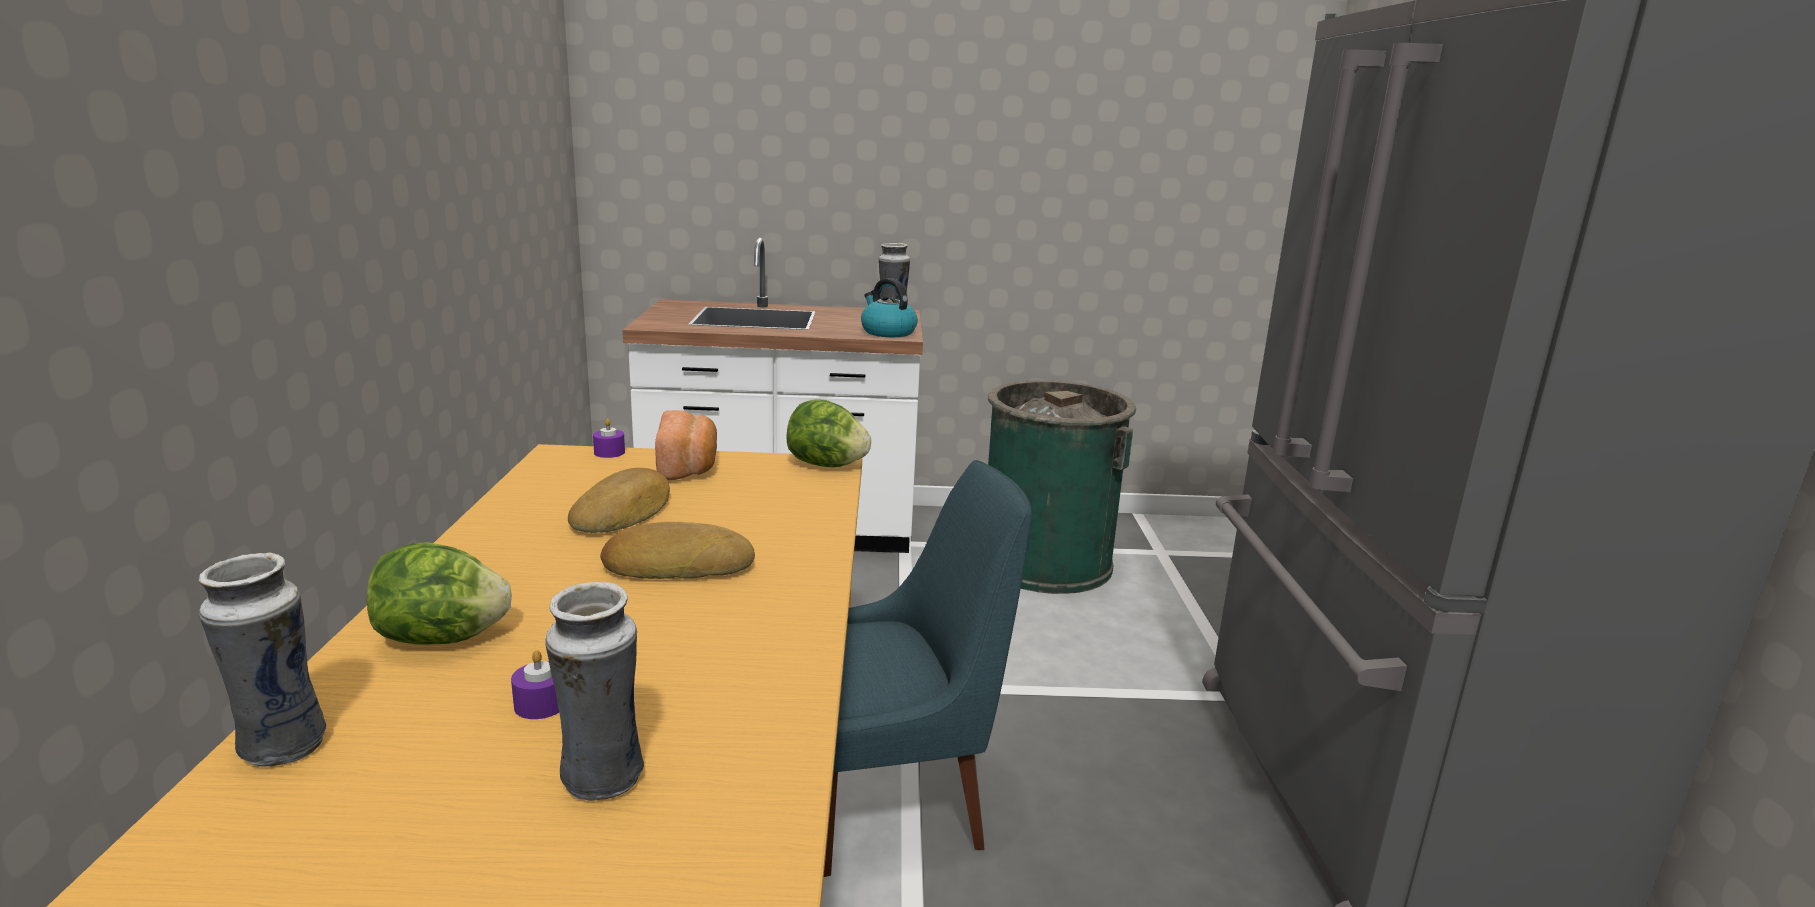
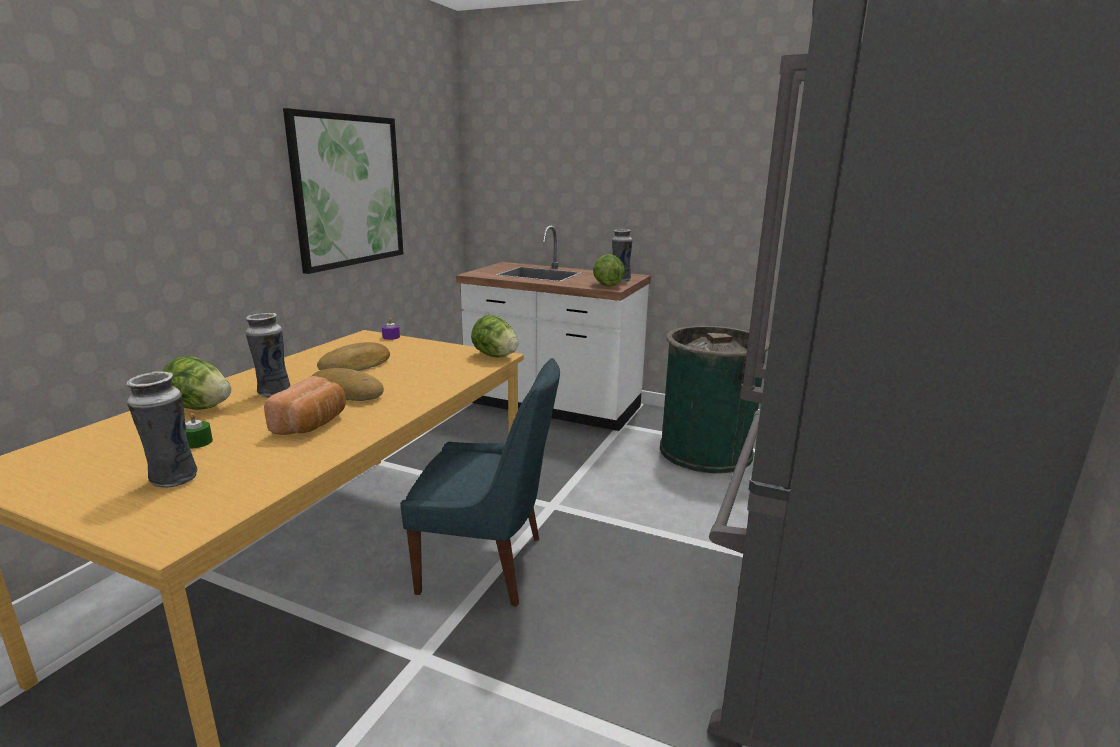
camera: 25 degrees right, 0 degrees up
(280, 748) = (82, 438): vase -> vase (273, 393)
(456, 190) = (348, 191): none -> picture
(541, 704) = (197, 442): purple candle -> green candle
(688, 467) = (420, 348): bread -> bread (313, 424)
(887, 332) = (606, 285): kettle -> lettuce

